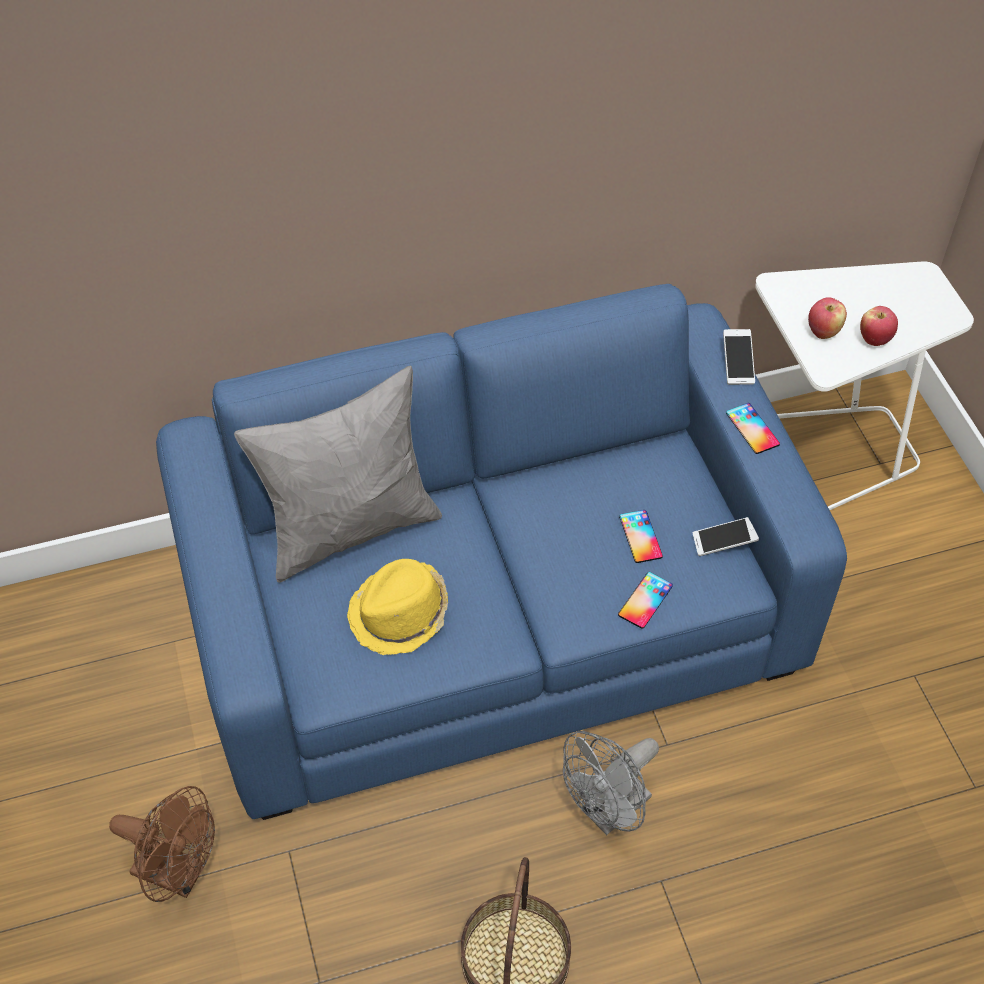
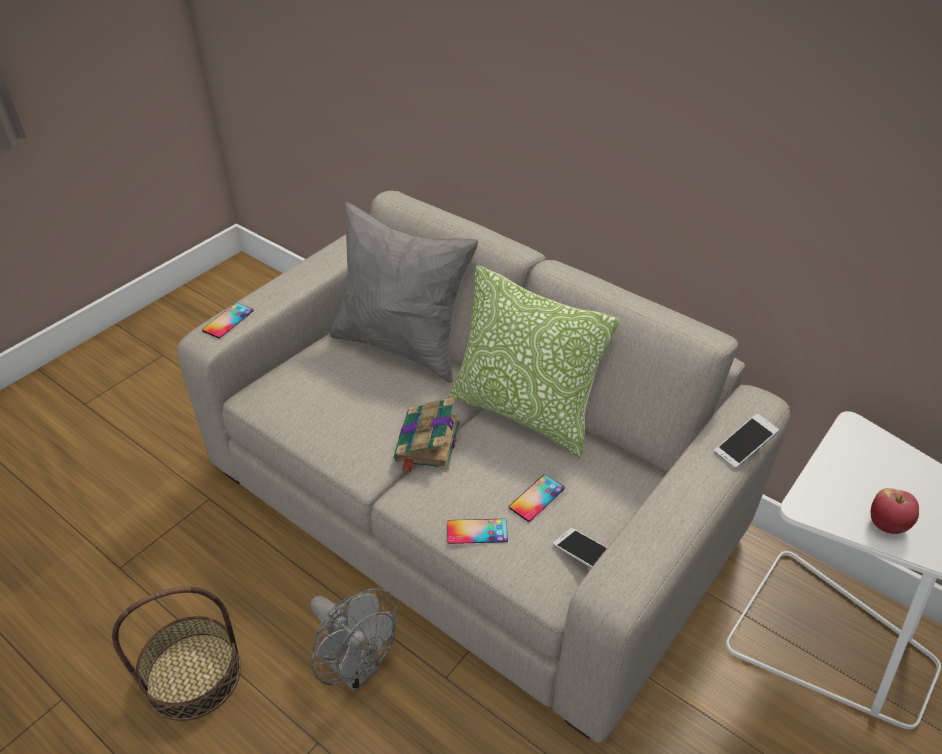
camera: 55 degrees right, 10 degrees down
(179, 873) = (163, 456): brown fan -> none
(400, 614) = (349, 402): yellow hat -> none
(492, 613) = (471, 502): blue sofa -> beige sofa
(511, 580) = (427, 443): none -> book
(529, 485) = (524, 413): none -> pillow
(608, 812) = (356, 669): grey fan -> grey fan turned 150 degrees counterclockwise
(752, 428) = (685, 490): phone -> phone (228, 320)
(823, 331) = (846, 483): apple -> none

